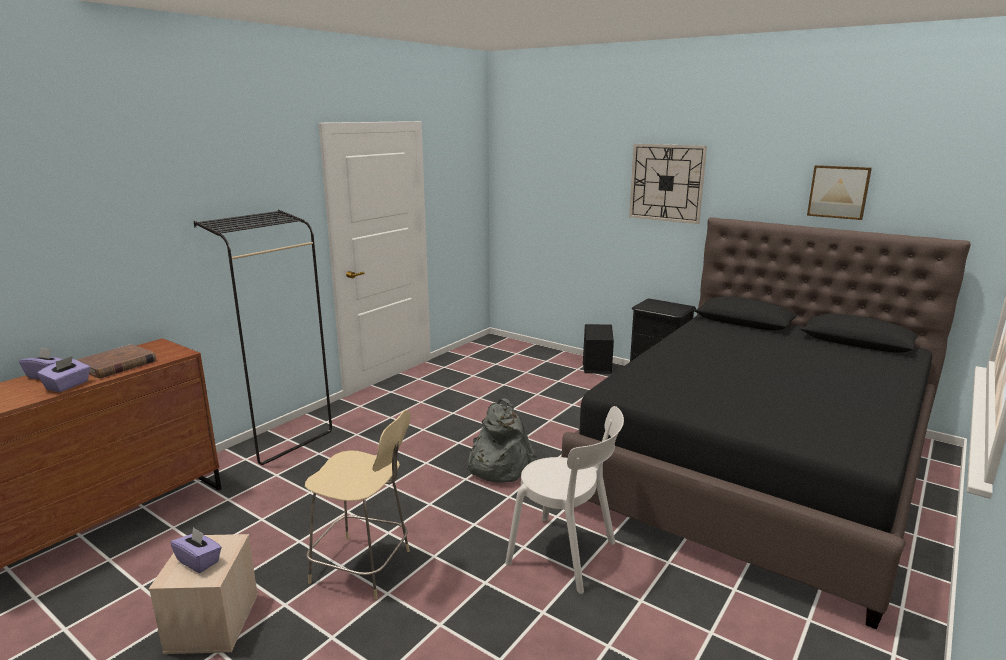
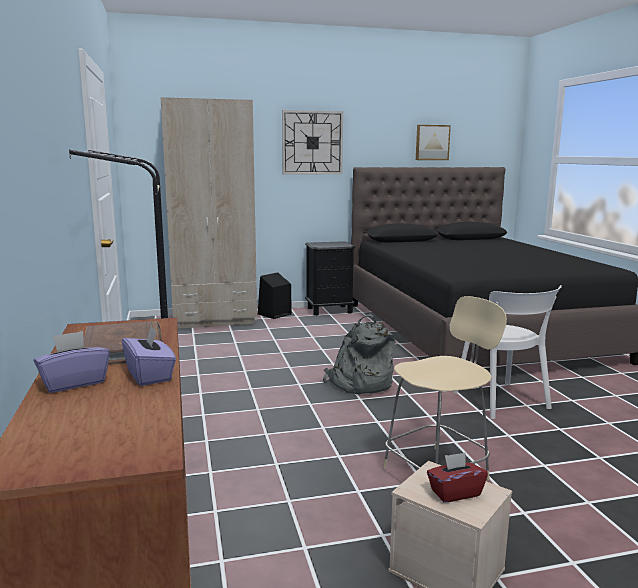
camera: 50 degrees left, 5 degrees down
(199, 561) = (455, 492): purple tissue box -> red tissue box
(538, 357) = (215, 320): none -> beige wardrobe
(566, 554) = (503, 402): white chair -> white chair turned 90 degrees clockwise

